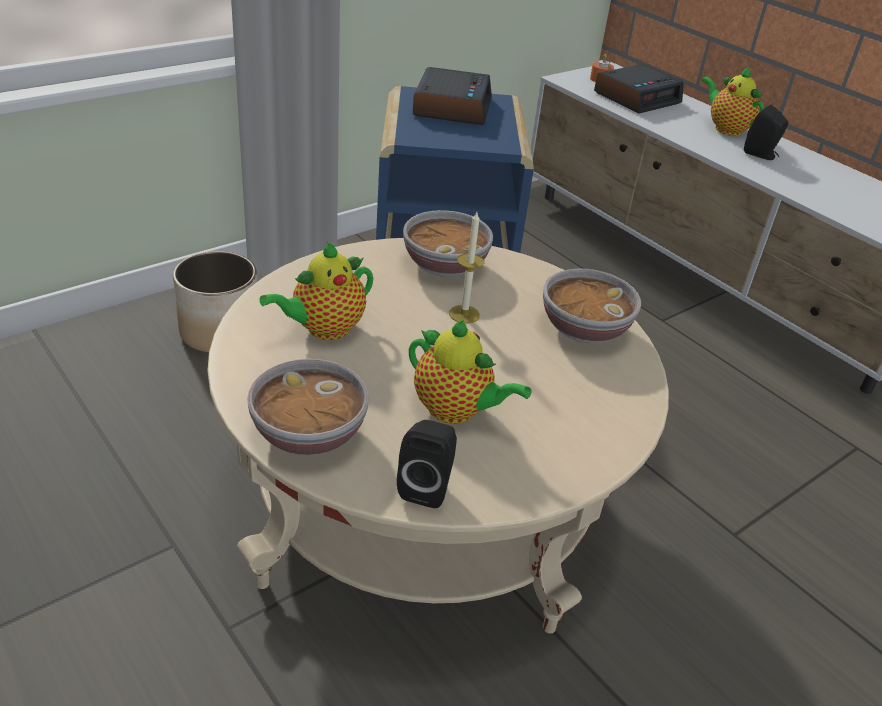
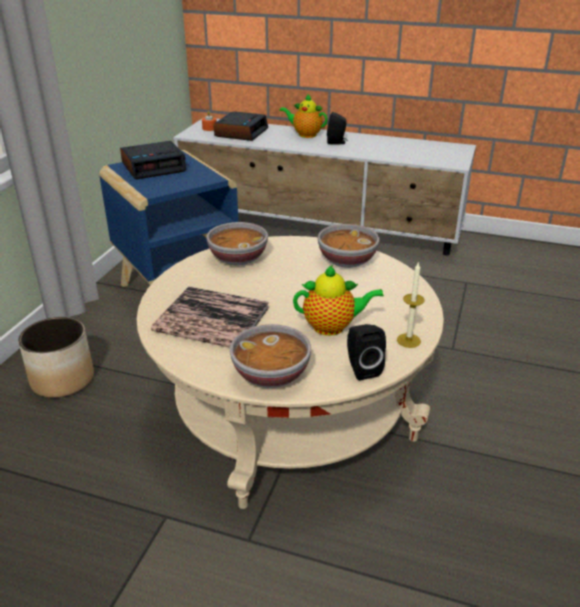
camera: 30 degrees left, 5 degrees down
(324, 329) = (212, 319): teapot -> book
(451, 106) = (154, 167): alarm clock -> alarm clock turned 90 degrees clockwise
(464, 314) = (279, 279): candle -> candle (408, 340)

